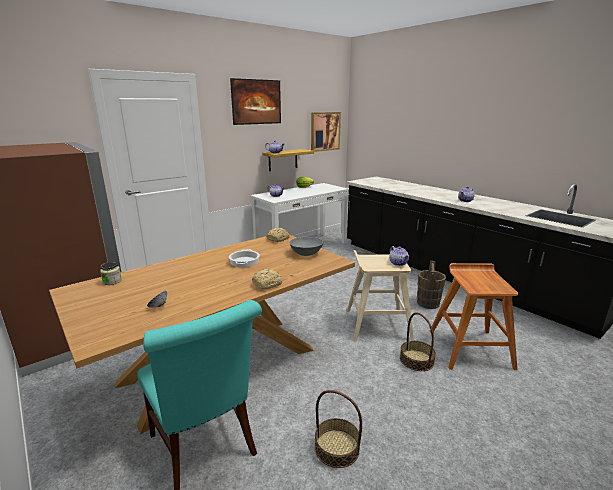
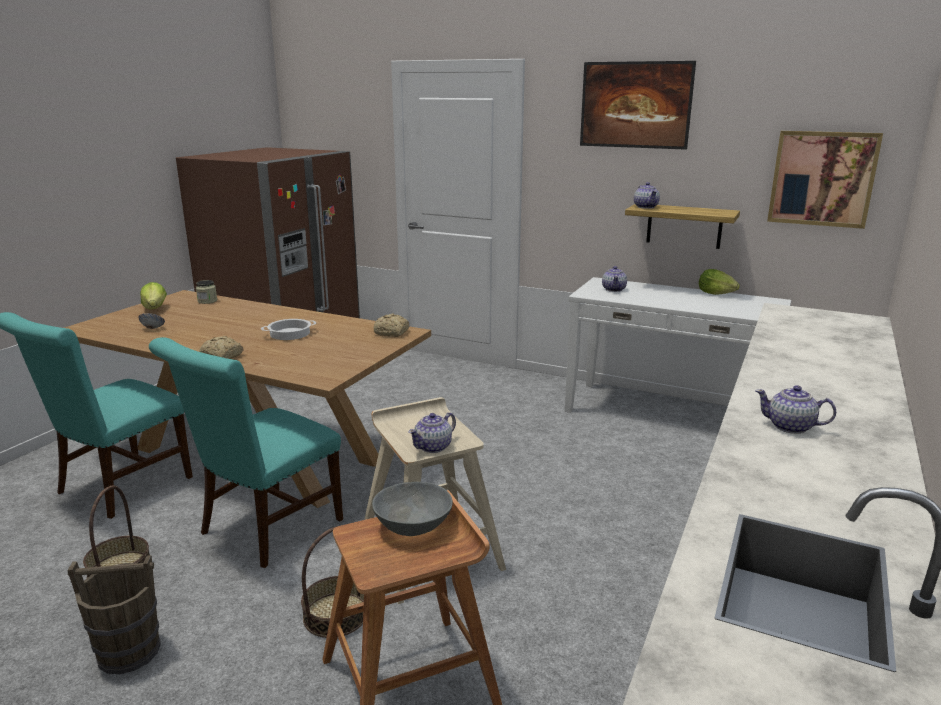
camera: 65 degrees right, 0 degrees up
(93, 304) = (155, 309): none -> lettuce
(306, 253) = (344, 357): grey bowl -> grey bowl (413, 526)
(325, 373) = (265, 529): none -> turquoise chair
(428, 303) = (571, 606): brown bucket -> brown bucket (129, 652)

